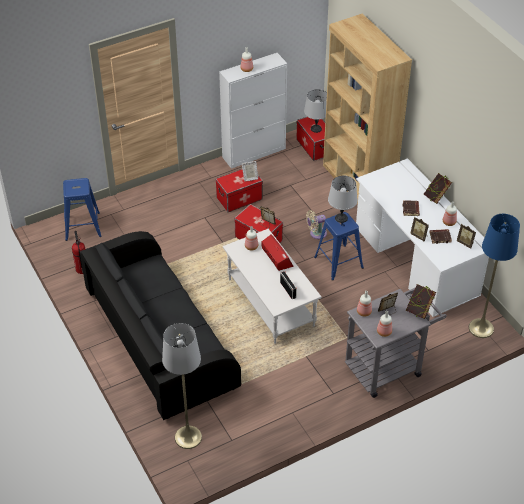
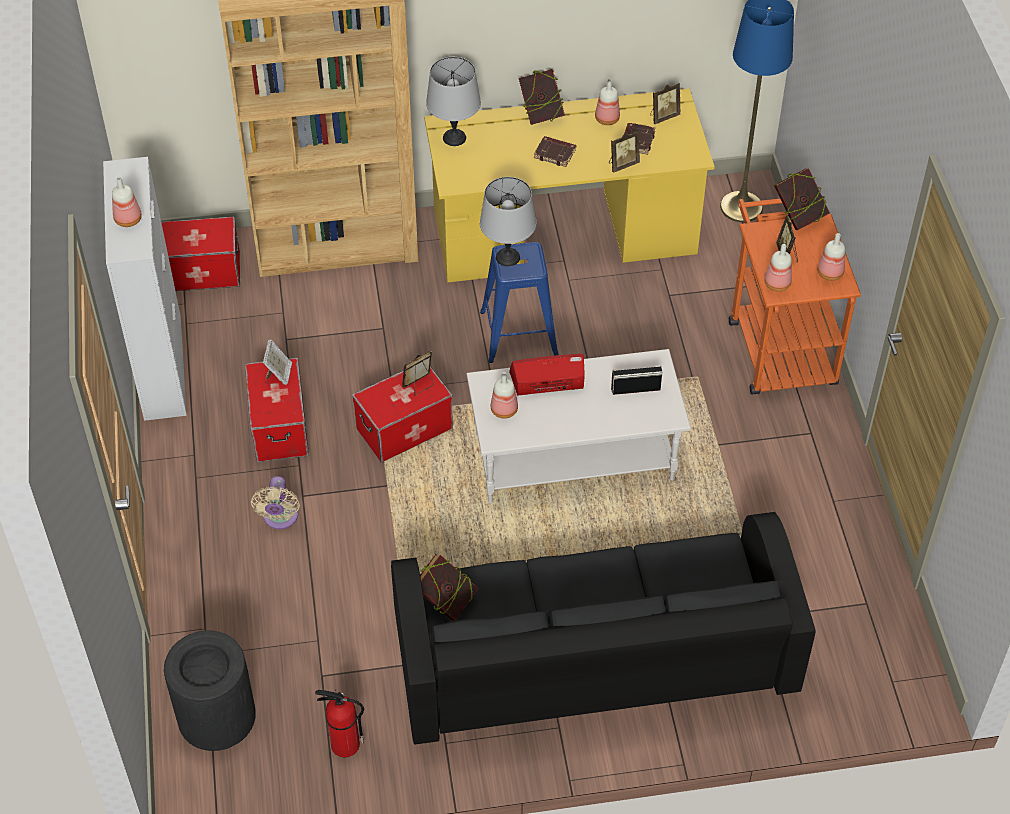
camera: 70 degrees left, 5 degrees up
(82, 226) = (217, 716): blue stool -> black trash can
(147, 266) = (446, 602): none -> book
(188, 437) = (841, 667): grey floor lamp -> none
(316, 129) = (199, 238): grey table lamp -> grey table lamp (455, 138)
(316, 233) = (433, 341): beige fan -> beige fan (280, 518)
(388, 366) = (779, 344): grey cart -> orange cart
(416, 261) = (564, 232): white desk -> yellow desk

